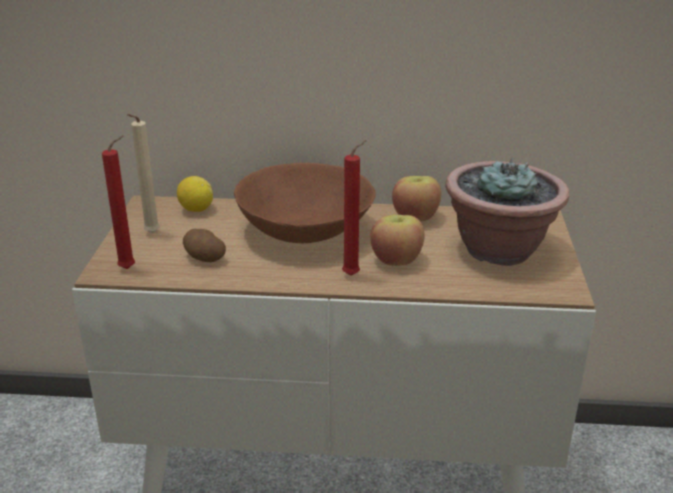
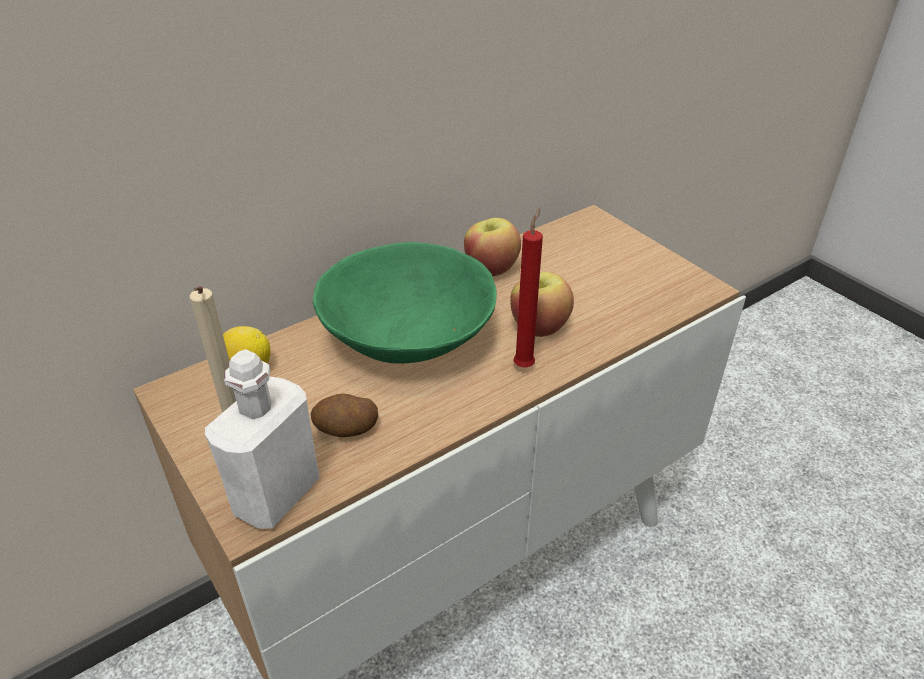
camera: 40 degrees left, 10 degrees up
(130, 268) = (276, 495): red candle -> white bottle
(305, 231) = (409, 336): brown bowl -> green bowl
(499, 250) = (605, 270): potted plant -> none

